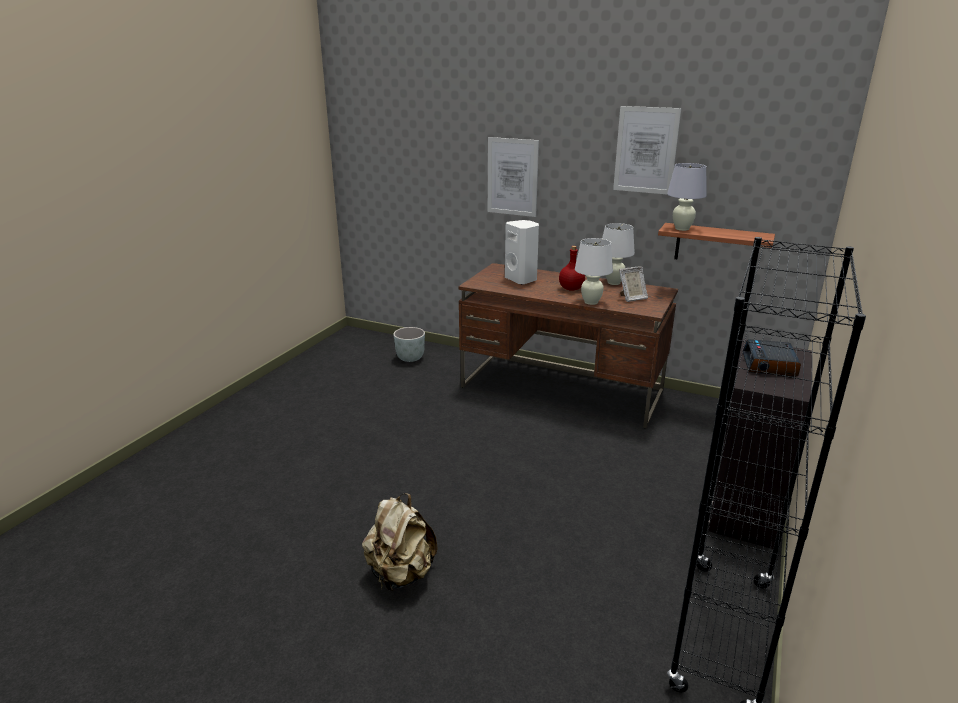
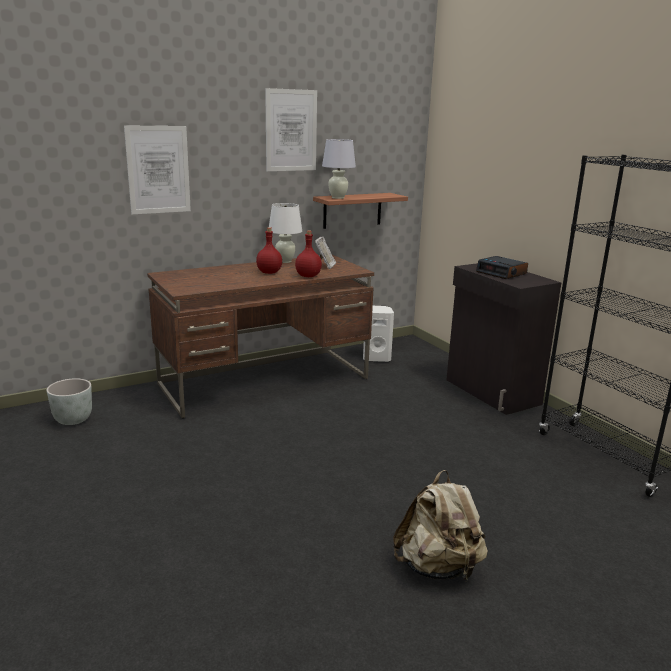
camera: 55 degrees left, 5 degrees down
(522, 279) = (213, 277): white speaker -> white speaker (376, 358)
(591, 302) = (308, 276): white table lamp -> red bottle

